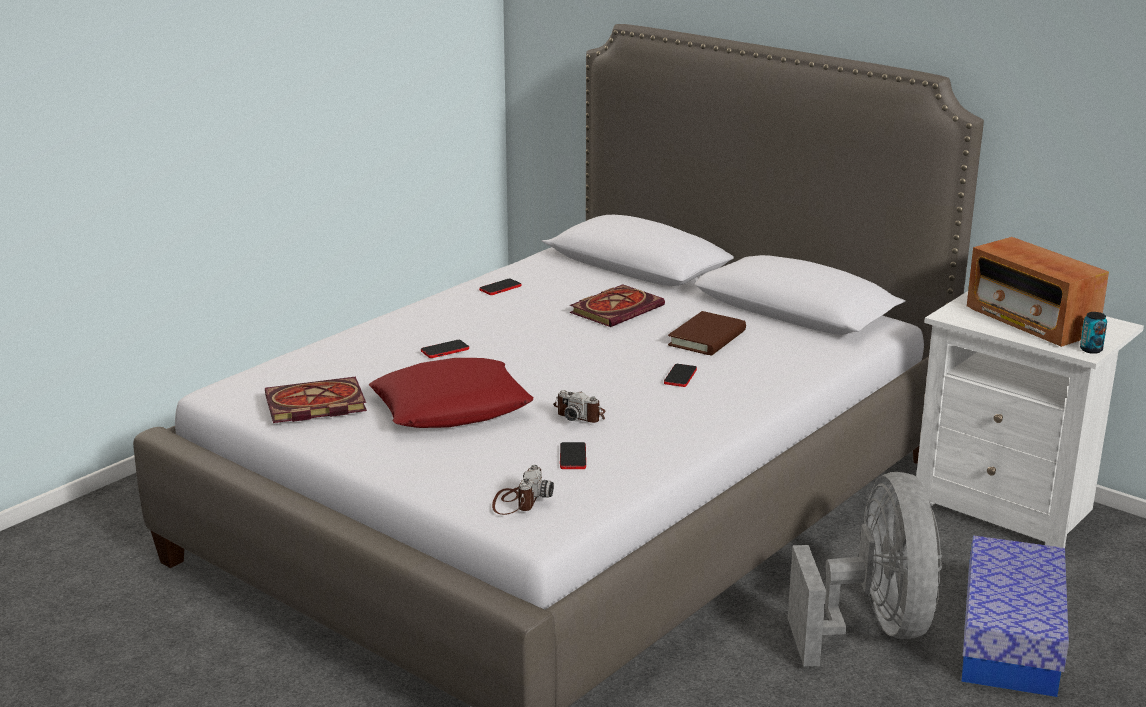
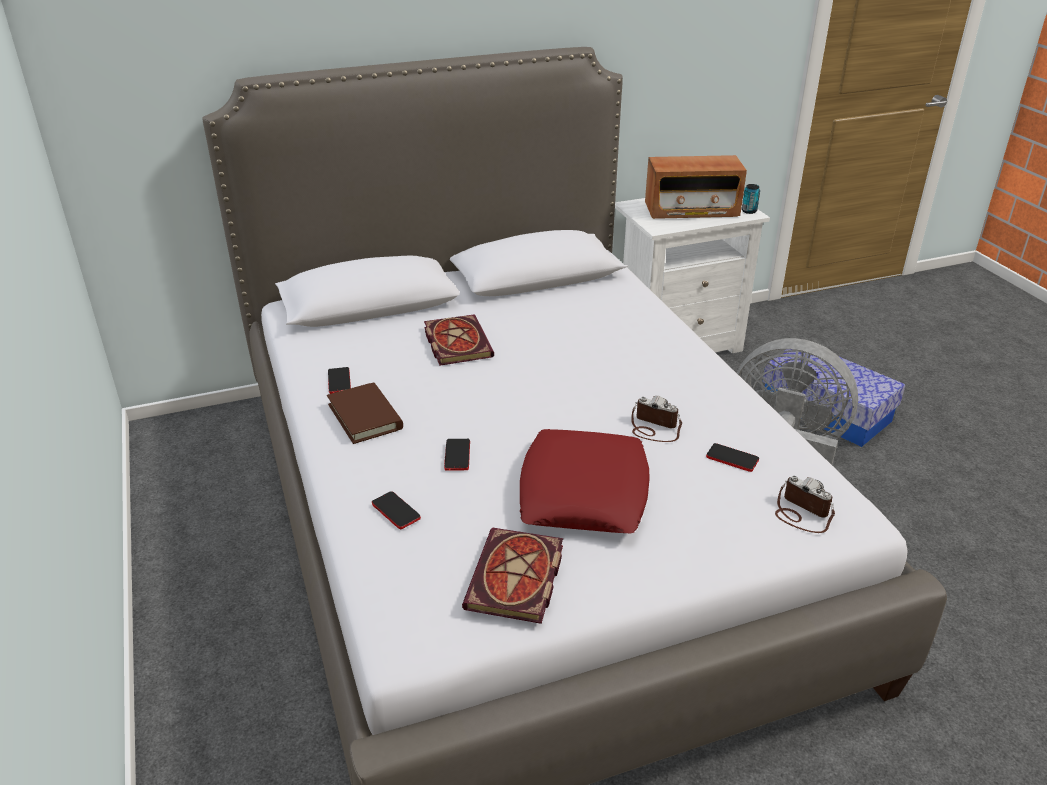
camera: 60 degrees left, 10 degrees up
(581, 415) = (654, 428): camera -> camera turned 120 degrees counterclockwise
(680, 376) = (618, 360): phone -> phone (396, 511)
(707, 338) = (556, 325): brown book -> brown book (365, 416)

